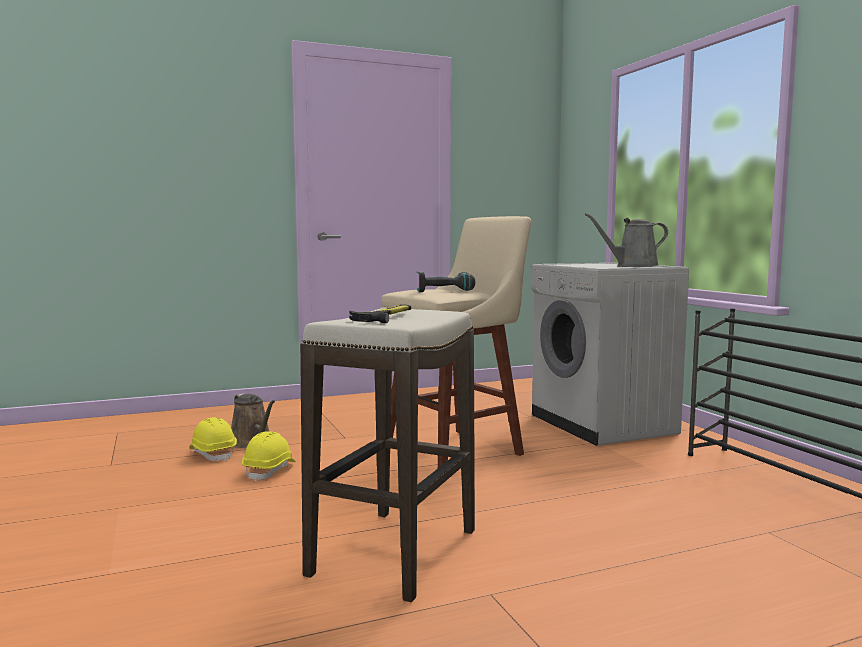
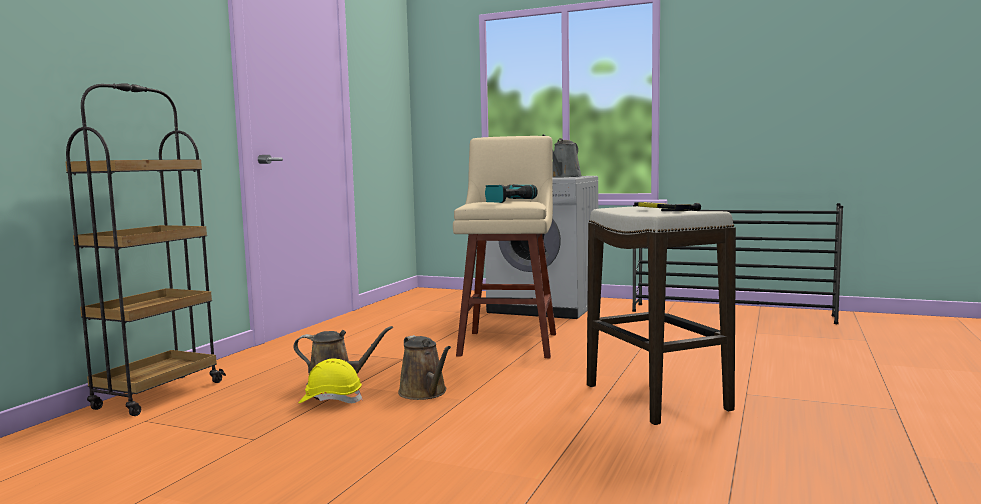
camera: 45 degrees left, 0 degrees up
(166, 418) = (157, 395): none -> brown cart
(270, 471) = (425, 393): yellow hard hat -> brown watering can

